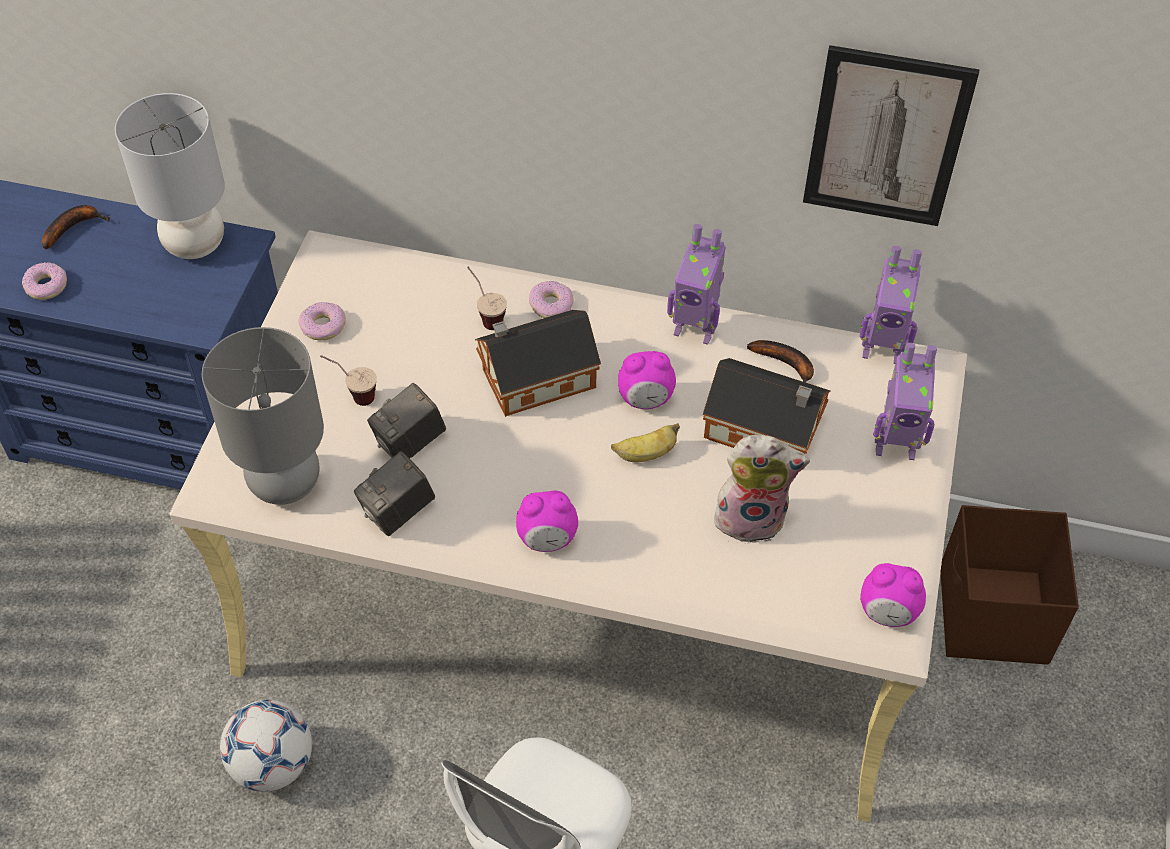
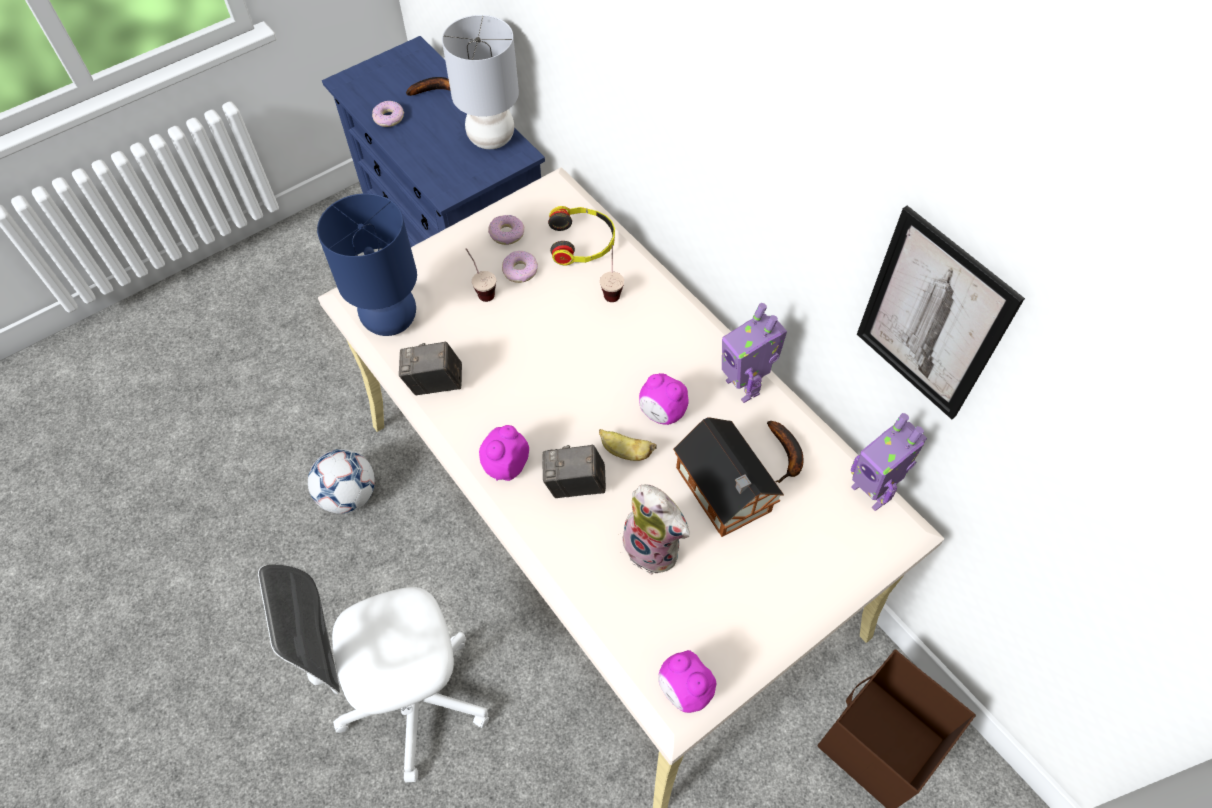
camera: 40 degrees right, 5 degrees up
(286, 484) = (390, 321): grey table lamp -> blue table lamp
(410, 444) = (484, 343): camera -> camera (575, 485)
(411, 289) = (582, 242): none -> headphones
(534, 379) = (601, 351): toy house -> none
(547, 540) = (506, 466): alarm clock -> alarm clock turned 90 degrees clockwise
(551, 305) = (661, 307): donut -> donut (520, 271)
(895, 445) = (812, 570): toy robot -> none

